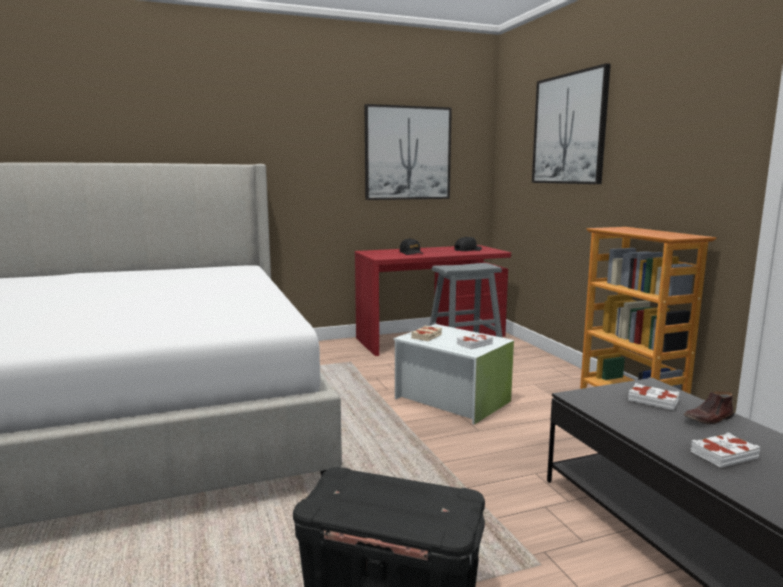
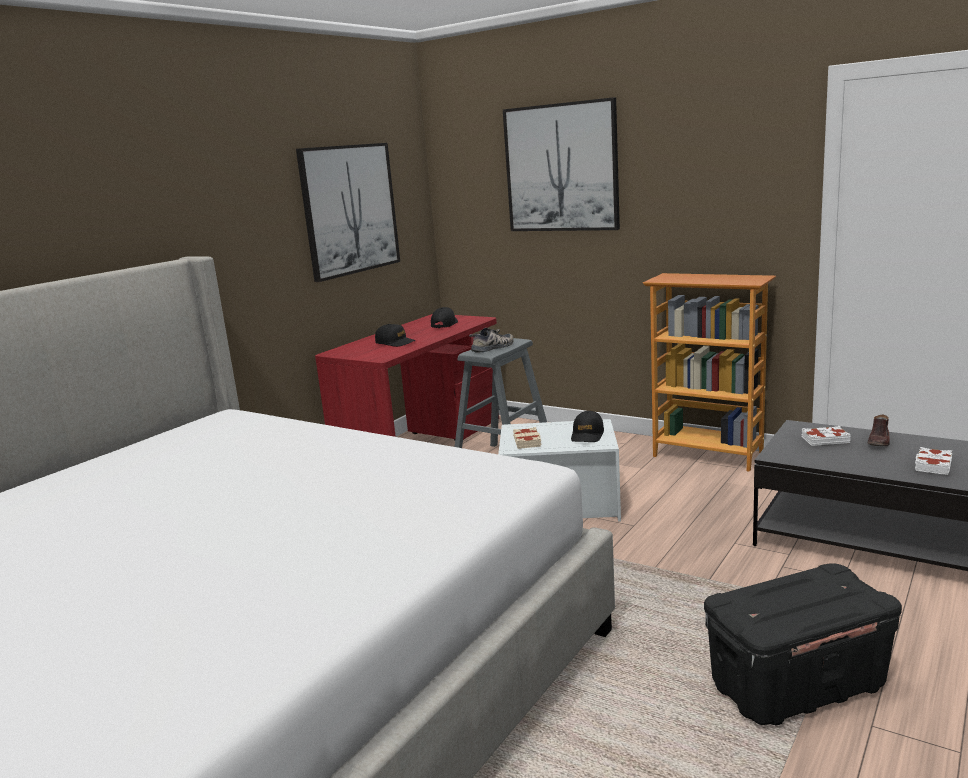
camera: 35 degrees left, 5 degrees up
(463, 266) = (493, 347): none -> shoe
(474, 344) = (587, 435): white book -> black cap

